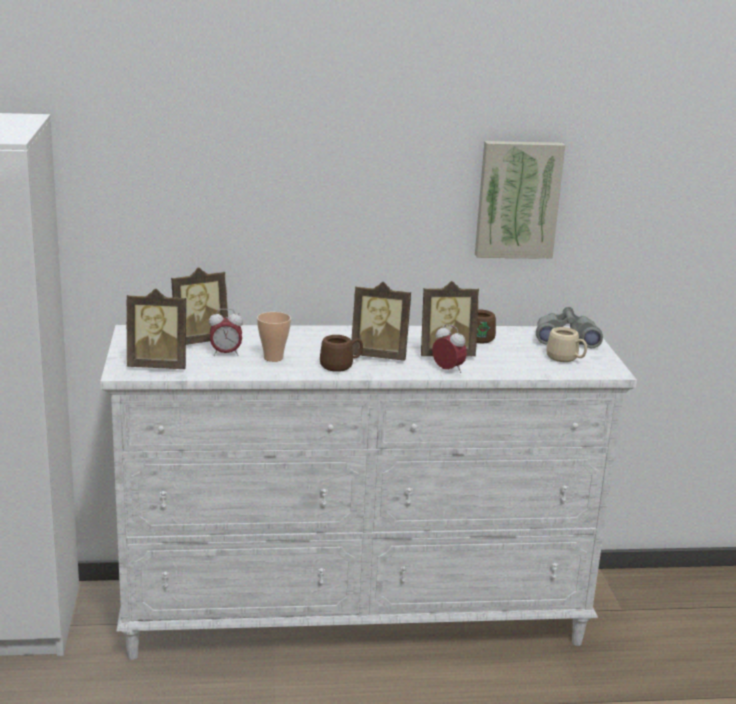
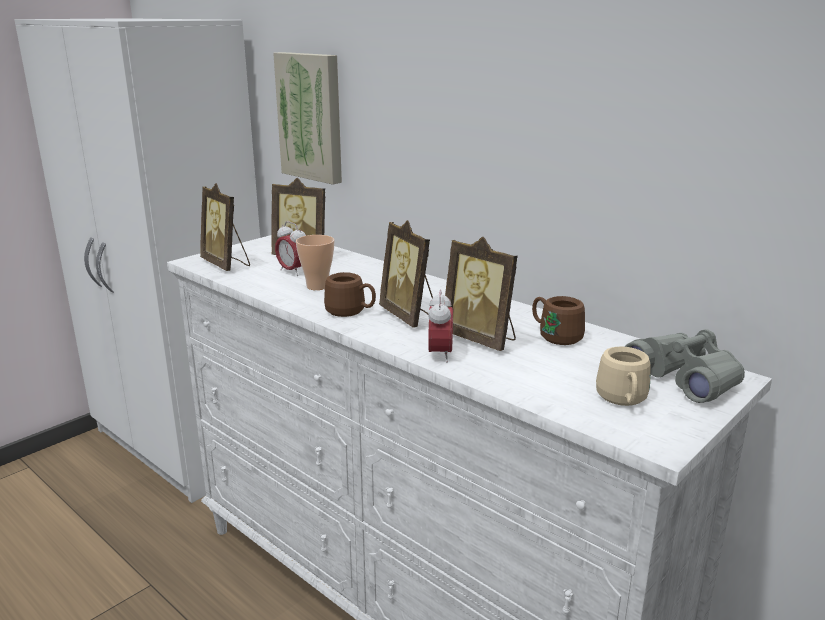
camera: 50 degrees right, 0 degrees up
(517, 199) = (667, 148): picture -> picture (312, 117)

